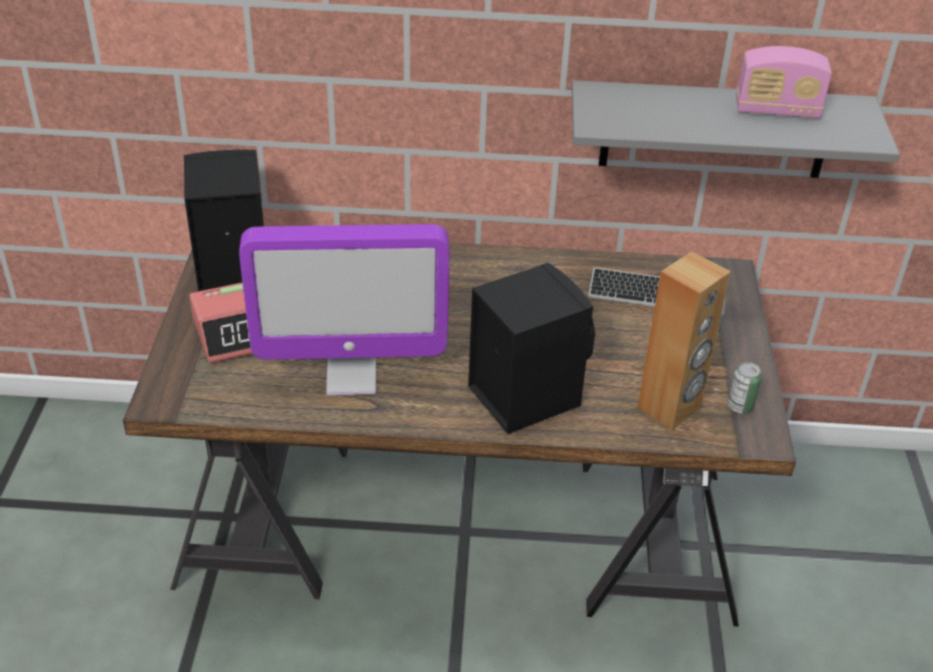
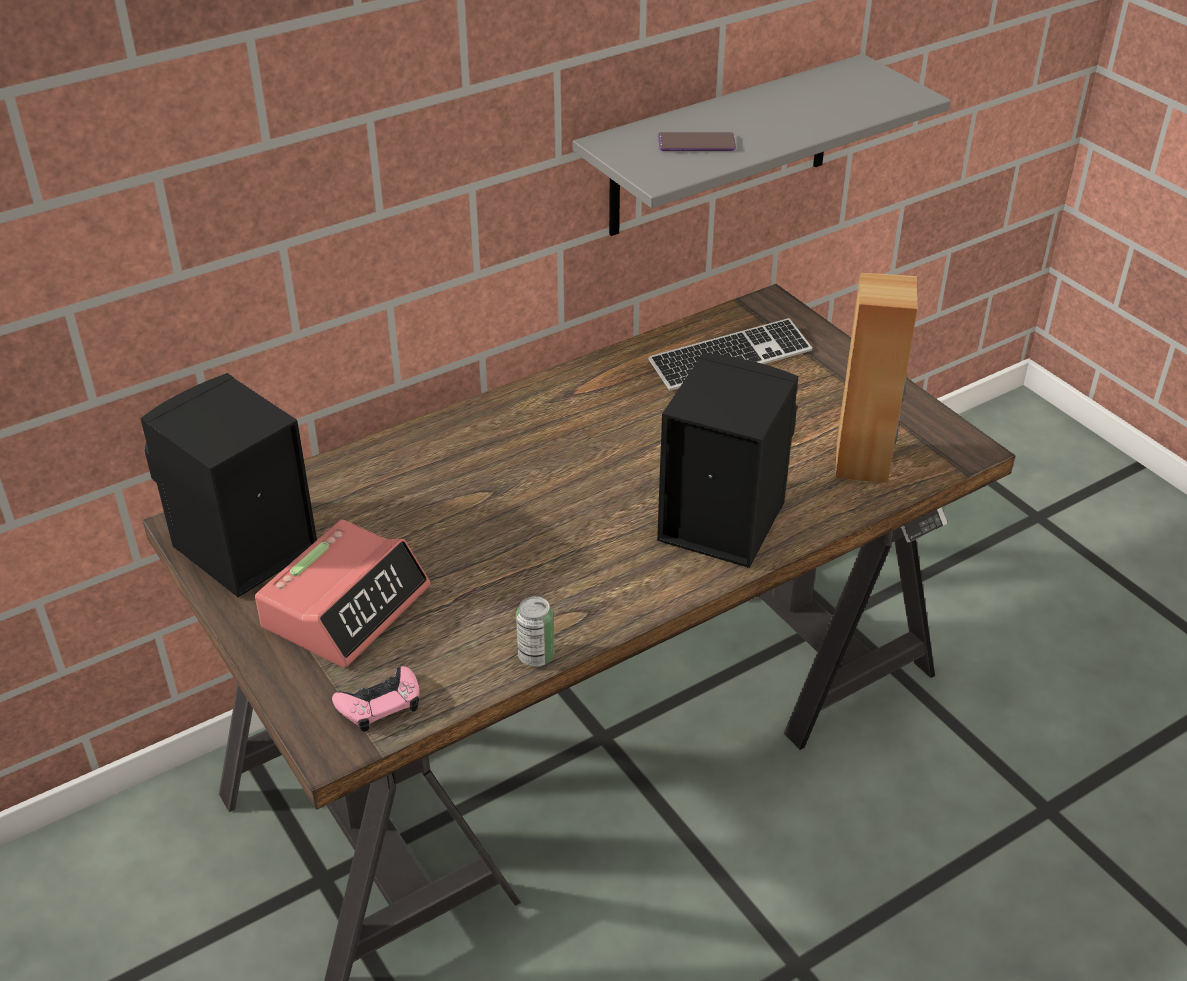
camera: 35 degrees left, 0 degrees up
(205, 393) = (380, 704): none -> pink game controller
(351, 377) = (524, 596): monitor -> none
(653, 113) = (696, 143): none -> phone
(740, 406) = (918, 429): can -> can (536, 656)
(777, 110) = (801, 98): radio -> none

